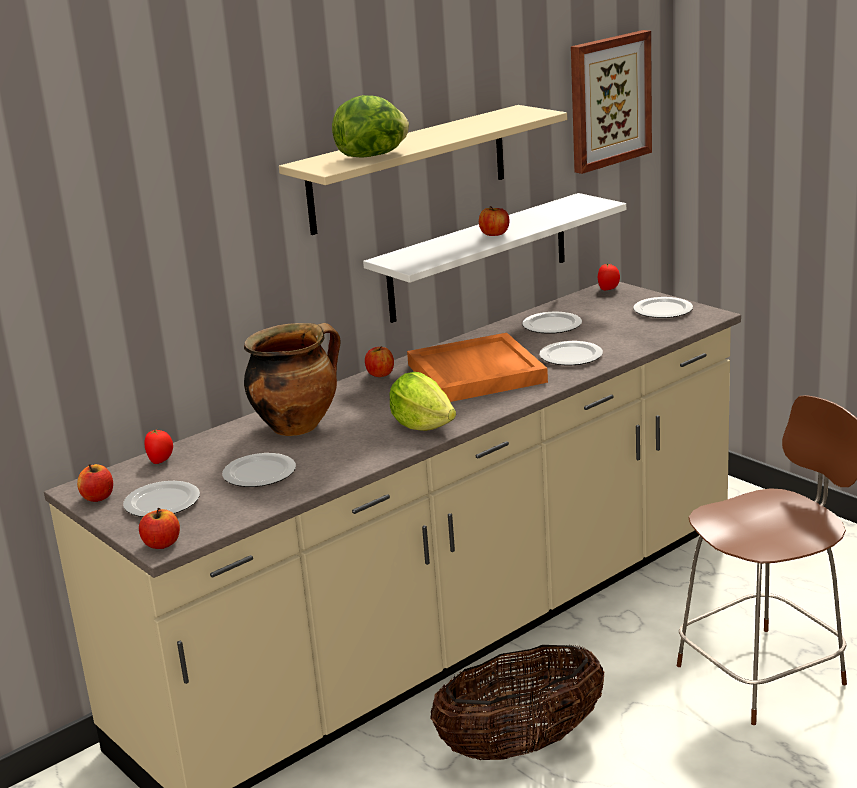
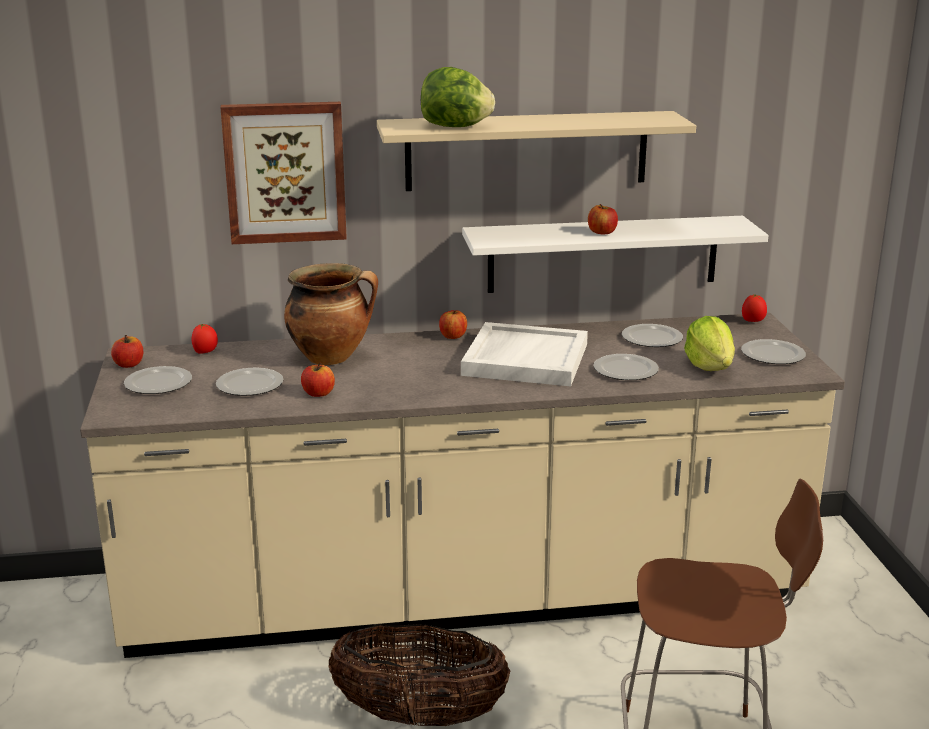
camera: 30 degrees right, 0 degrees up
(162, 544) = (111, 414): apple -> apple (318, 393)
(423, 425) = (418, 388): lettuce -> lettuce (709, 366)
(474, 373) = (525, 359): orange tray -> white tray
(608, 100) = (799, 127): picture -> picture (285, 172)

